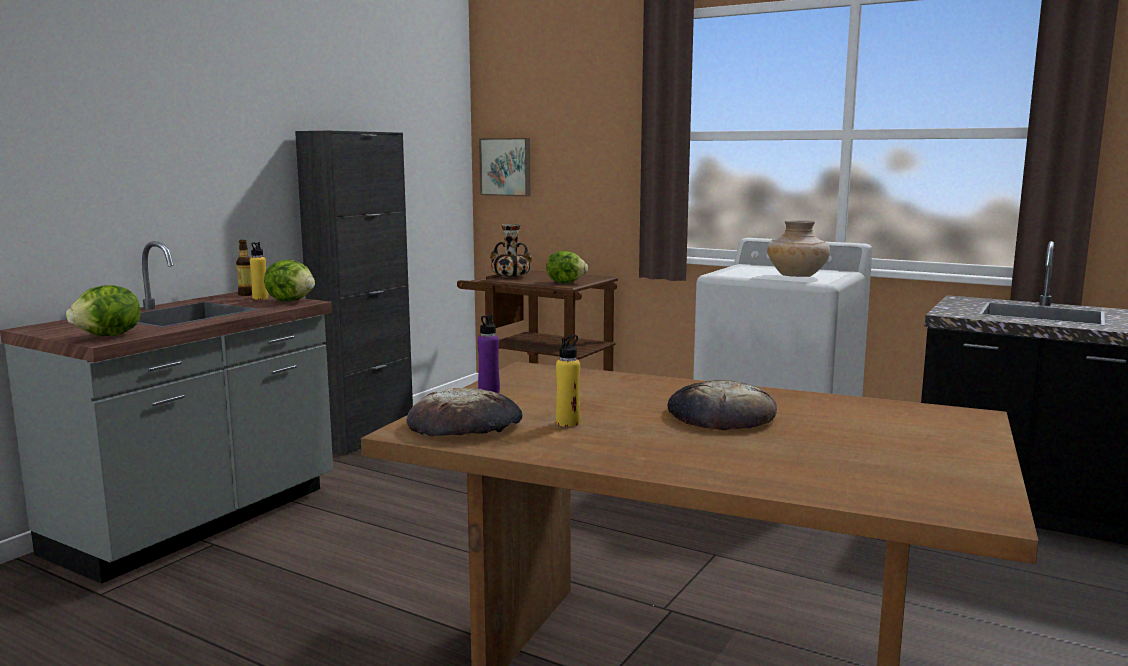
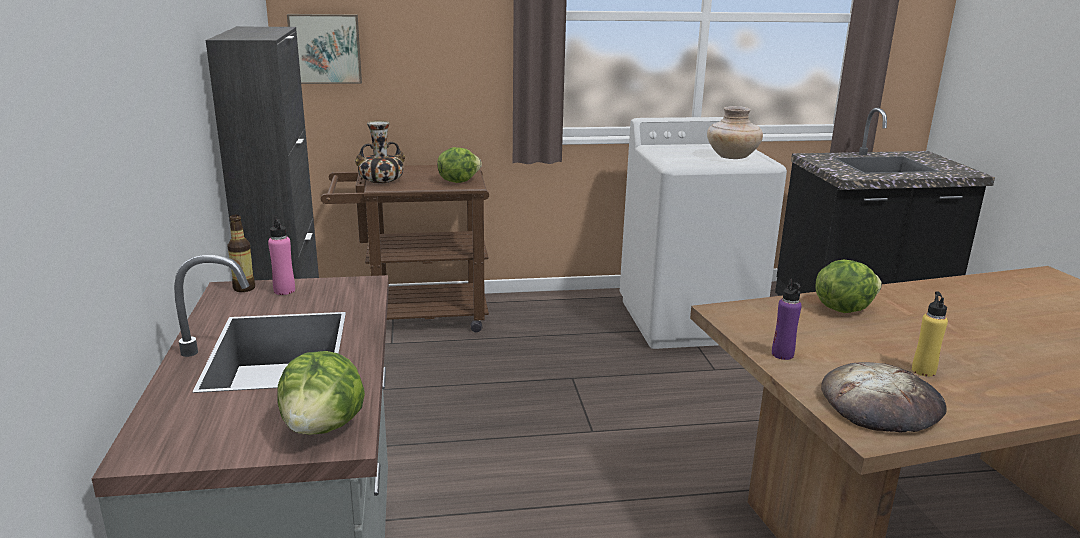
camera: 40 degrees left, 10 degrees up
(260, 298) = (284, 291): yellow bottle -> pink bottle
(291, 300) = (339, 285): lettuce -> lettuce (842, 308)
(721, 415) = (965, 324): bread -> none

